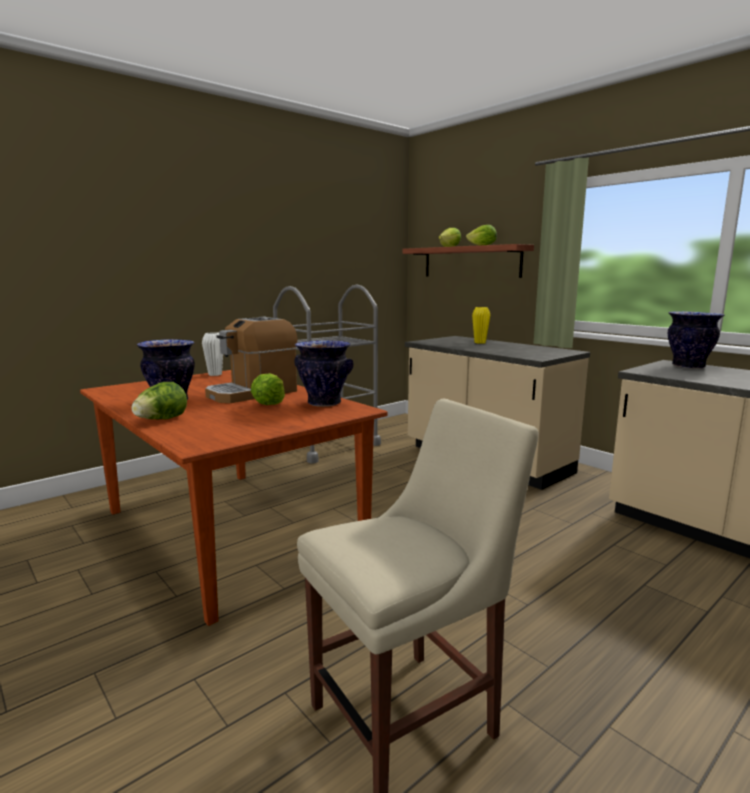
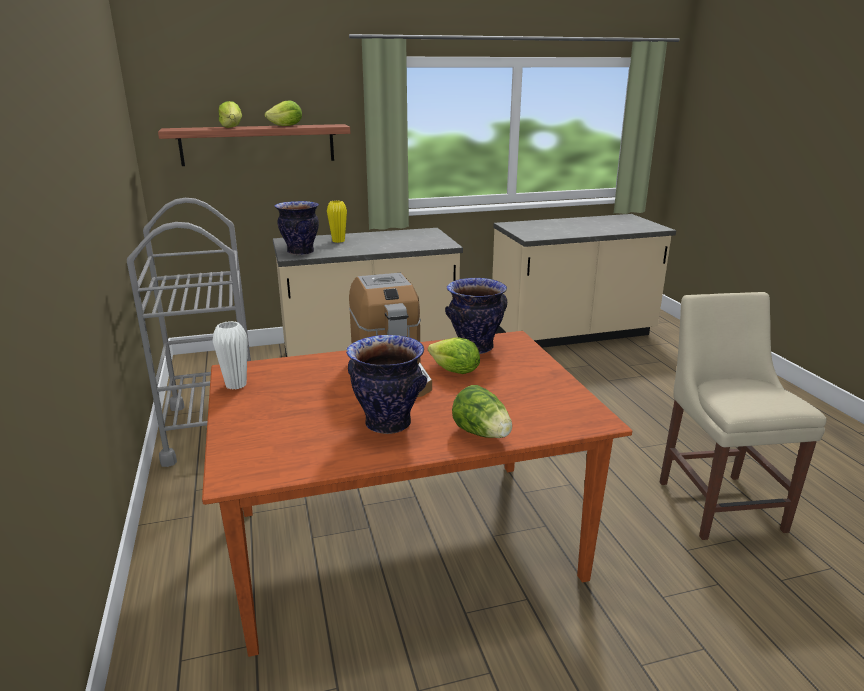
camera: 65 degrees left, 10 degrees up
(689, 366) = (526, 225): vase -> vase (301, 252)

